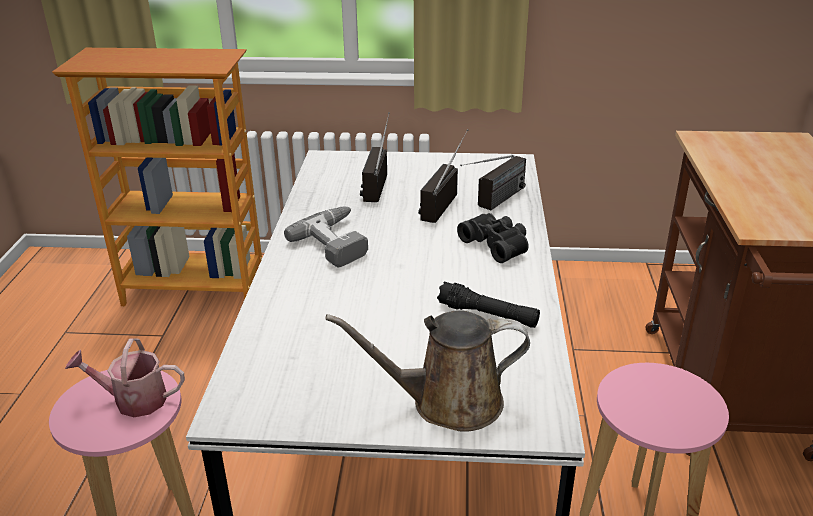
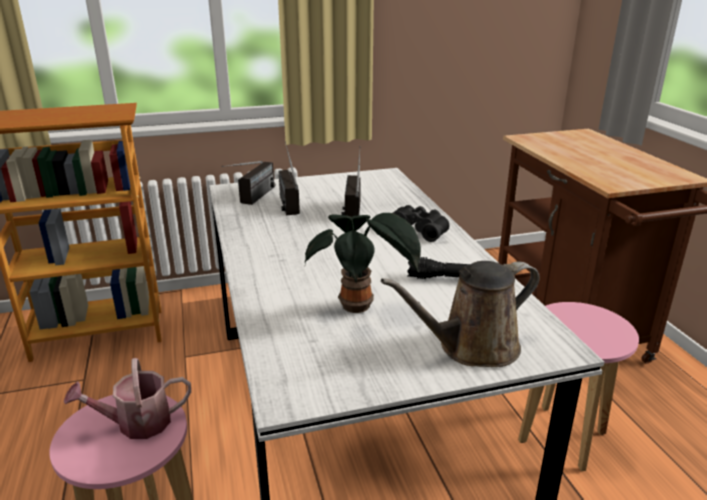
camera: 20 degrees left, 5 degrees down
(338, 242) = (287, 246): power drill -> none
(364, 329) = (360, 307): none -> potted plant
(493, 203) = (393, 203): radio -> radio (252, 200)

